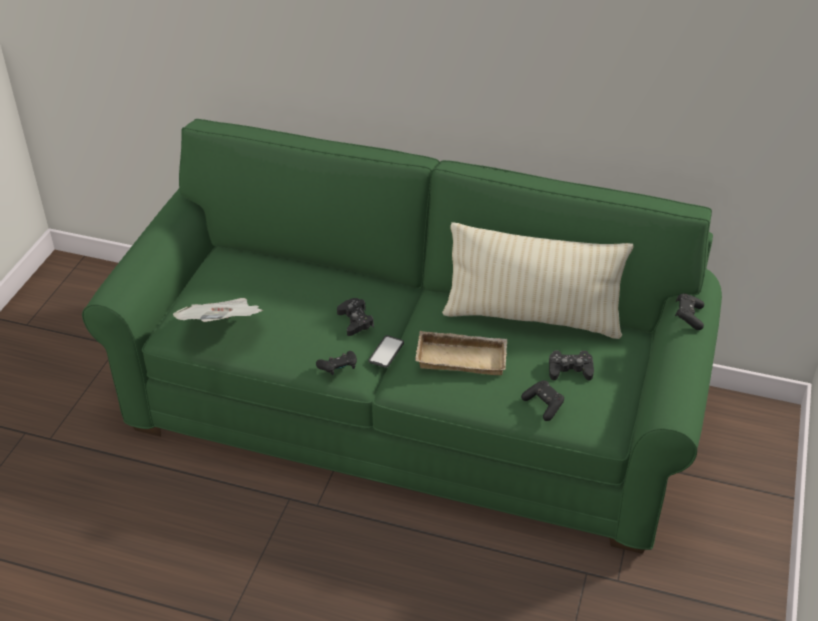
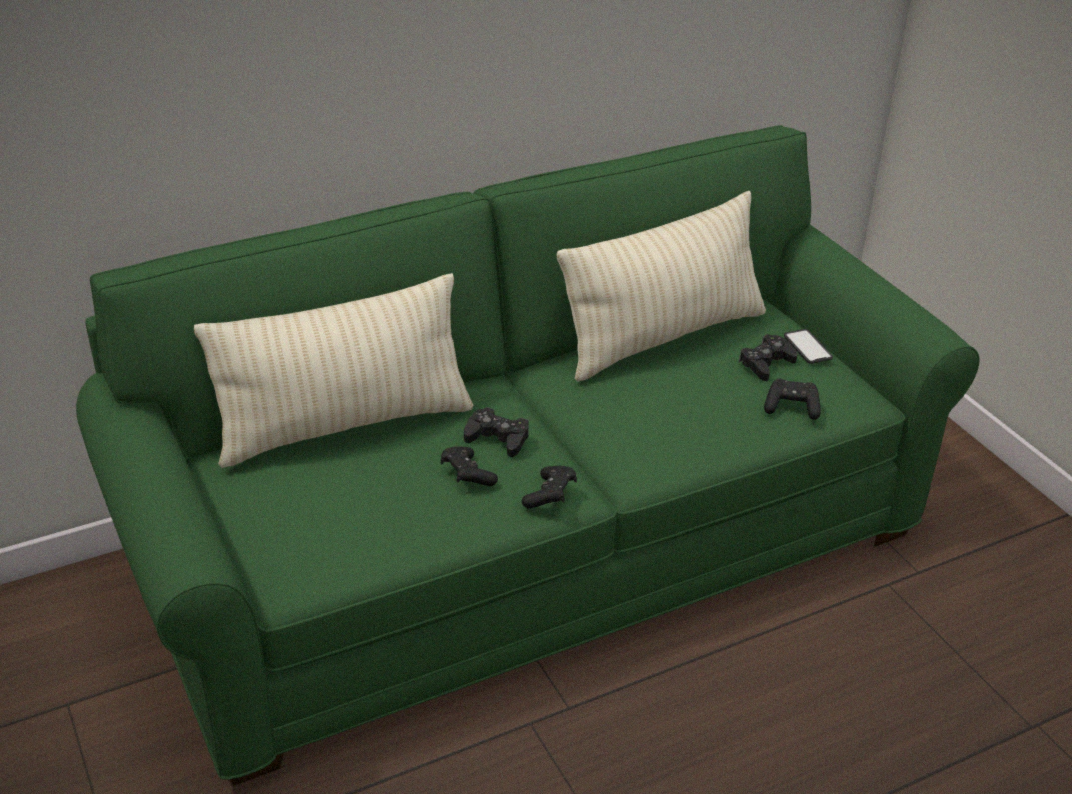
camera: 45 degrees left, 5 degrees down
(223, 327) = (353, 533): newspaper -> none
(293, 269) = (345, 426): none -> beige pillow
(386, 352) = (571, 451): phone -> phone (807, 347)
(462, 357) = (657, 408): beige tray -> none
(688, 317) = (828, 250): black game controller -> black game controller (467, 476)

